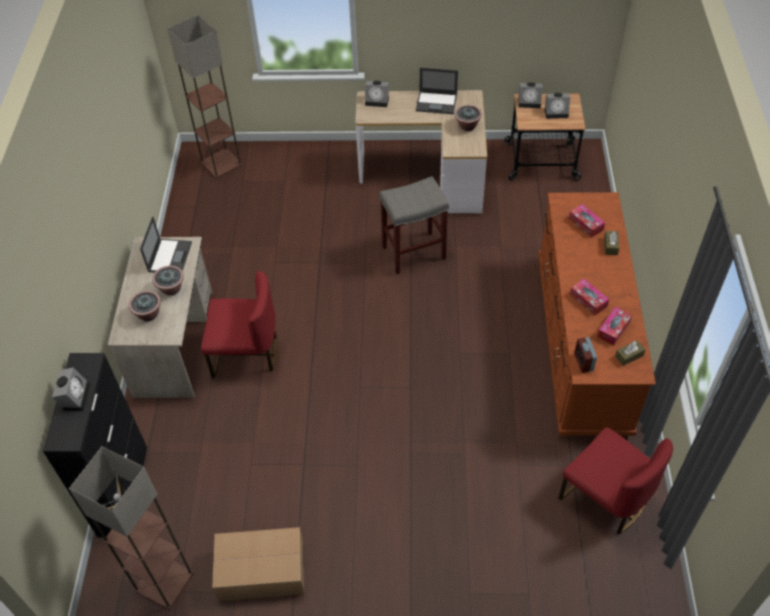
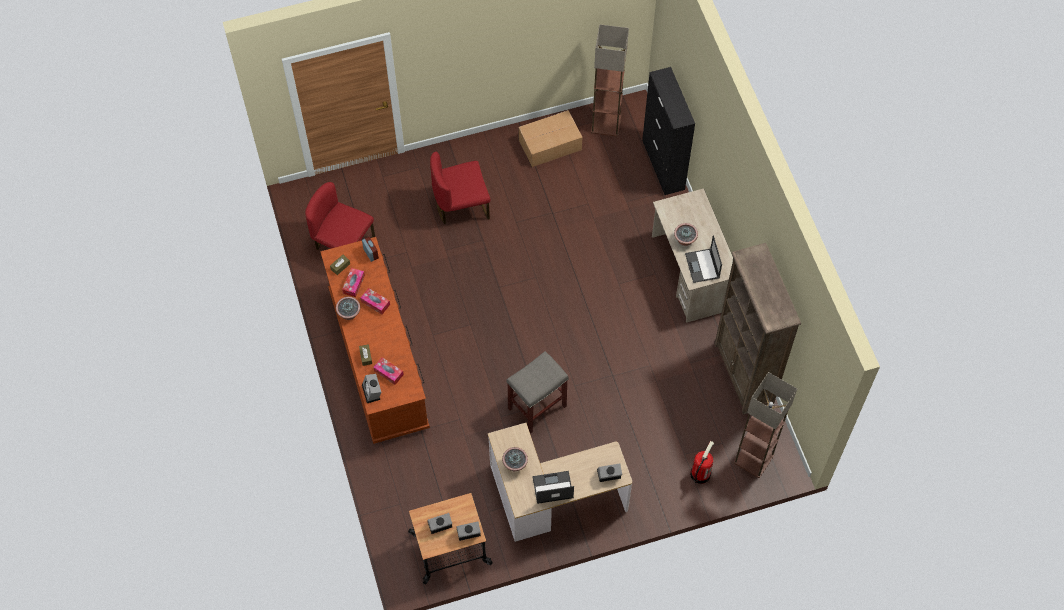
camera: 160 degrees right, 10 degrees up
(75, 396) = (673, 99): alarm clock -> alarm clock (372, 392)
(148, 314) = (689, 217): potted plant -> potted plant (349, 314)
(184, 231) = (743, 374): none -> brown bookcase
(245, 354) = (632, 279): red chair -> red chair (461, 205)
(278, 164) = (700, 473): none -> fire extinguisher

